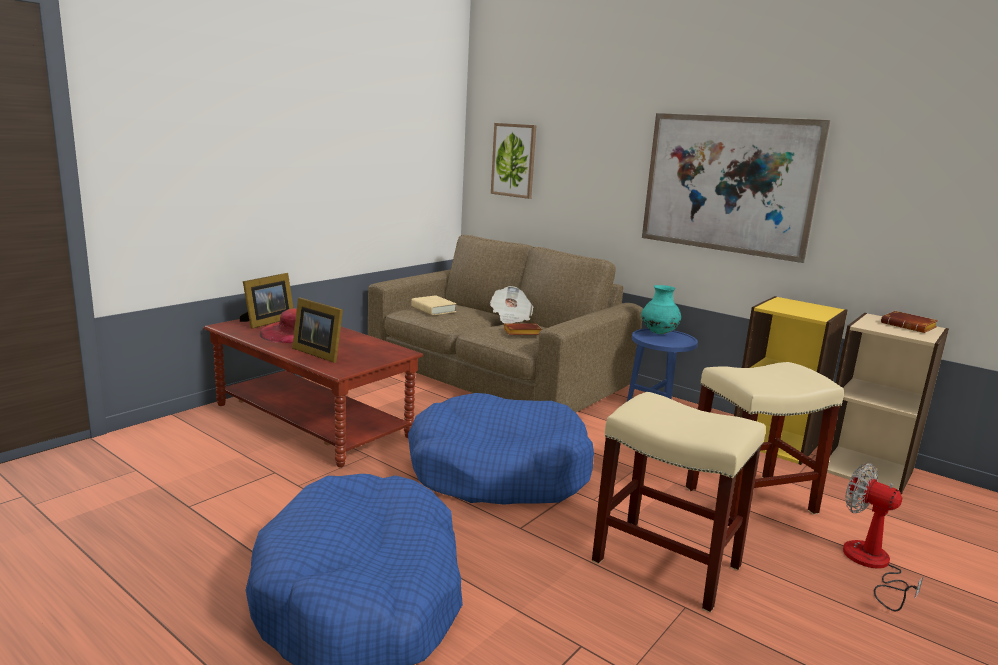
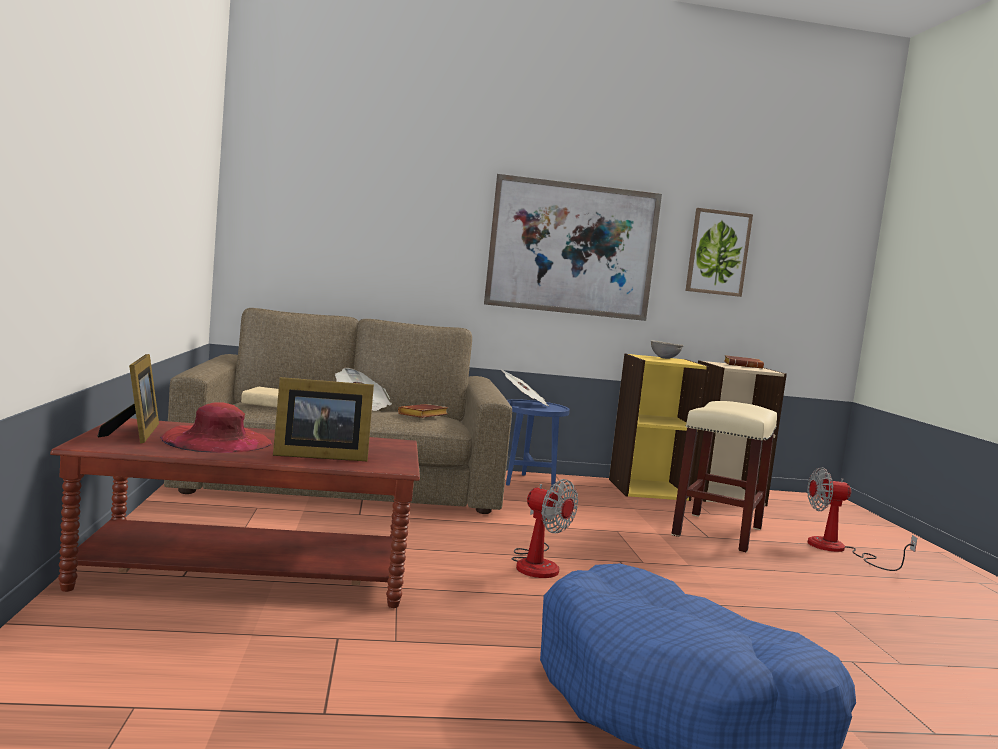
camera: 45 degrees left, 10 degrees down
(498, 471) = (537, 563): blue dog bed -> fan
(514, 160) = (305, 215): picture -> picture (718, 252)
(659, 333) = (524, 402): turquoise vase -> newspaper
(668, 564) = (771, 588): beige stool -> none
(808, 306) = (665, 358): none -> grey bowl

